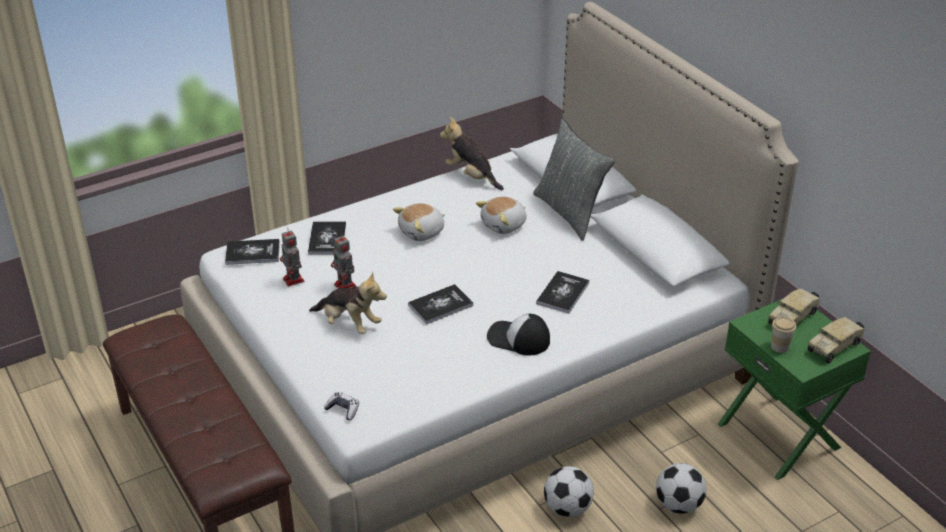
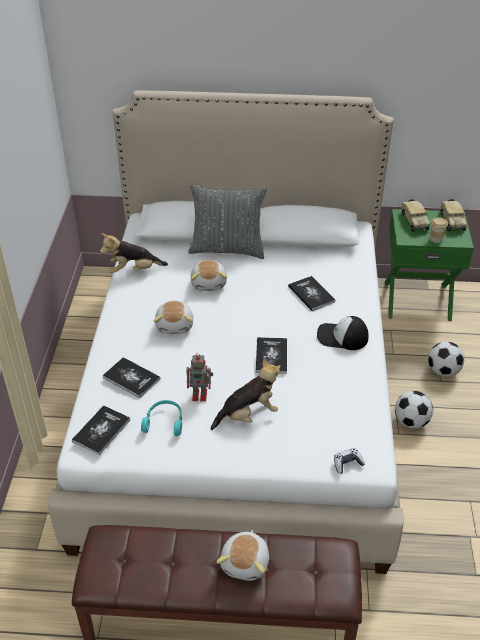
camera: 55 degrees left, 5 degrees up
(203, 412) = (246, 563): none -> plush toy
(294, 280) = (164, 421): toy robot -> turquoise headphones
(518, 339) = (342, 337): cap -> cap turned 45 degrees clockwise

